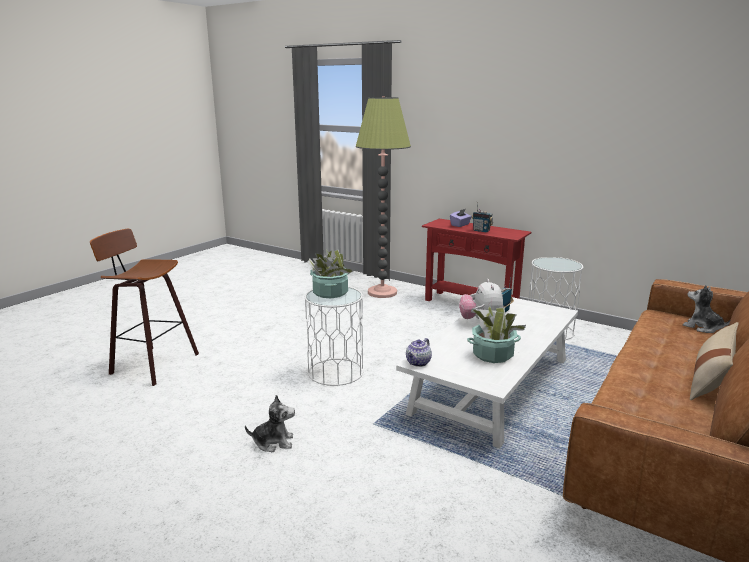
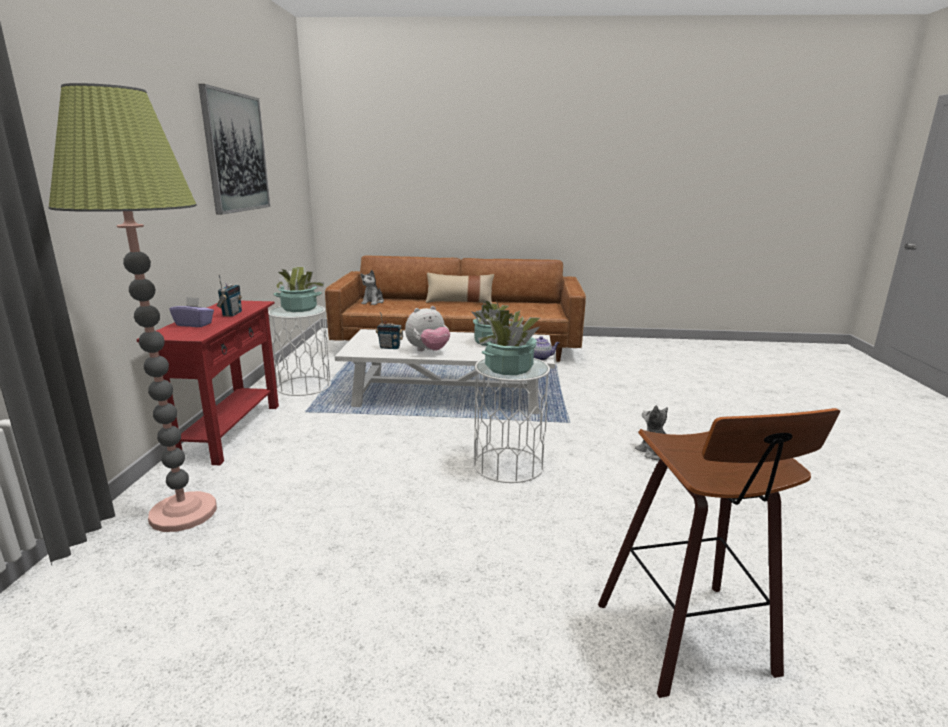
camera: 120 degrees left, 0 degrees up
(561, 264) = (299, 308): none -> potted plant
(607, 124) = (236, 152): none -> picture

